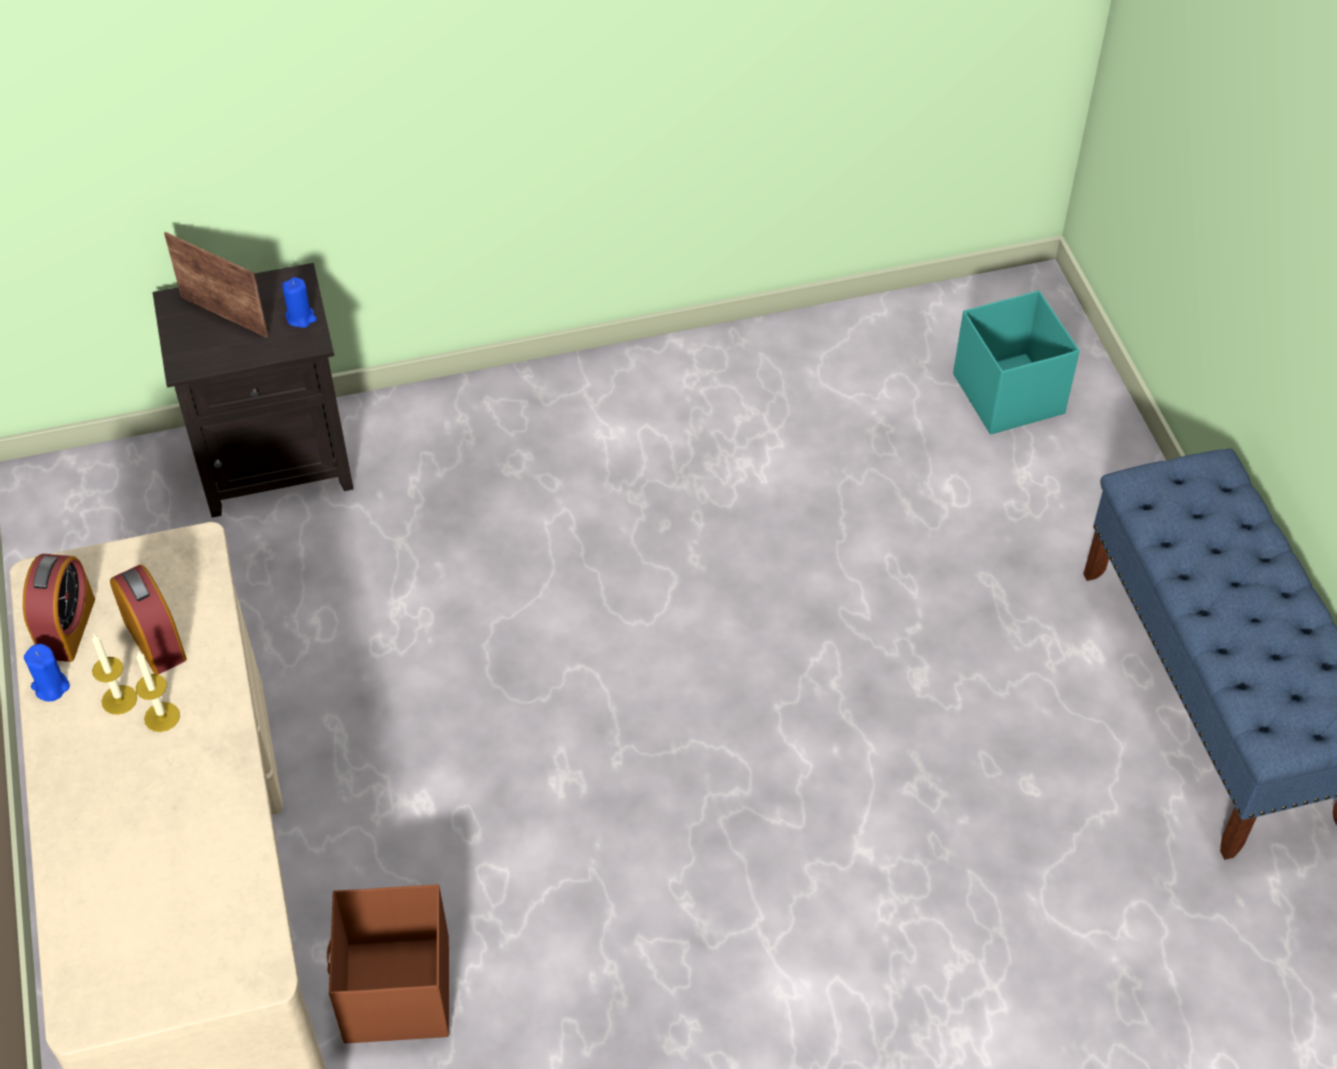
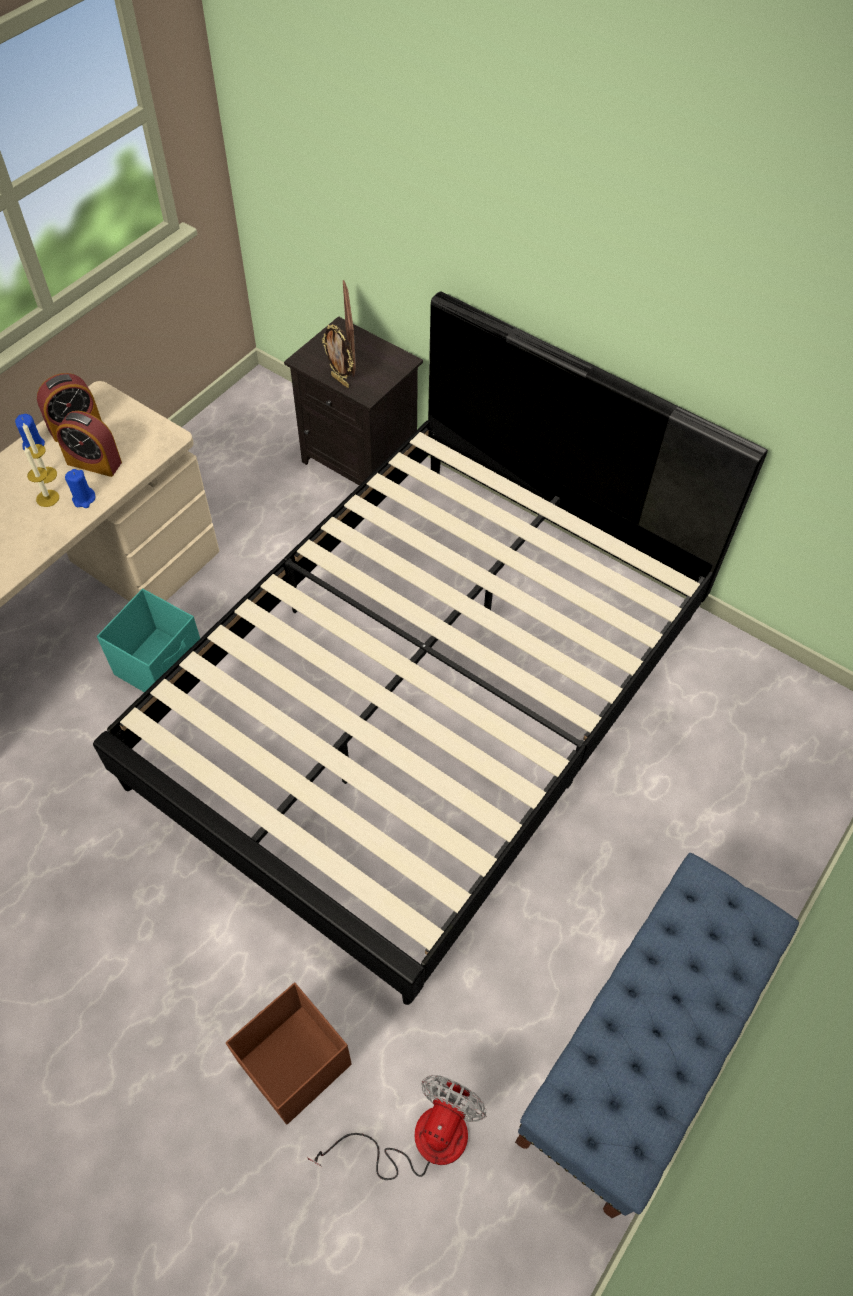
camera: 50 degrees right, 5 degrees up
(155, 640) = (94, 463): alarm clock -> alarm clock turned 90 degrees clockwise
(261, 351) = (341, 381): none -> picture frame
(301, 317) = (379, 380): blue candle -> blue candle (84, 499)
(396, 992) = (81, 739): brown storage box -> brown storage box (293, 1064)
(670, 610) = (426, 696): none -> black bed
(1008, 393) = (764, 765): turquoise storage box -> turquoise storage box (161, 665)
(1164, 939) = (420, 1140): none -> fan

